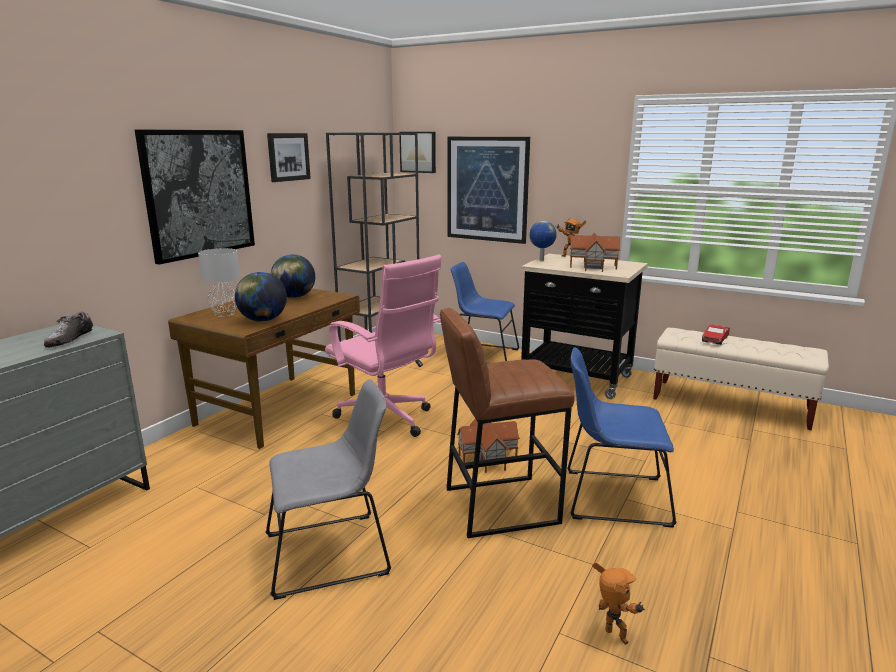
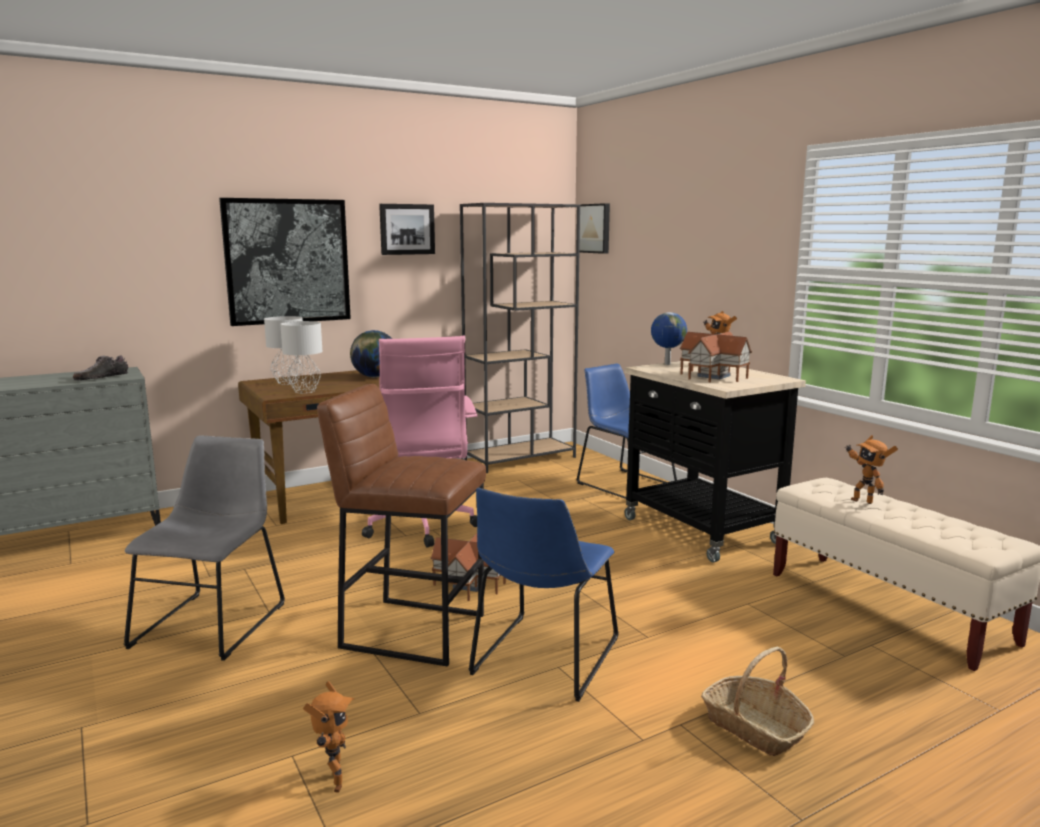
camera: 30 degrees right, 5 degrees down
(263, 320) = (304, 391): globe -> grey table lamp
(333, 553) = (214, 621): grey chair -> grey chair turned 90 degrees counterclockwise
(487, 189) = (654, 274): picture -> none
(611, 497) = (543, 659): blue chair -> blue chair turned 105 degrees counterclockwise
(715, 339) = (862, 501): toy car -> toy robot
(770, 498) = (755, 727): none -> basket

